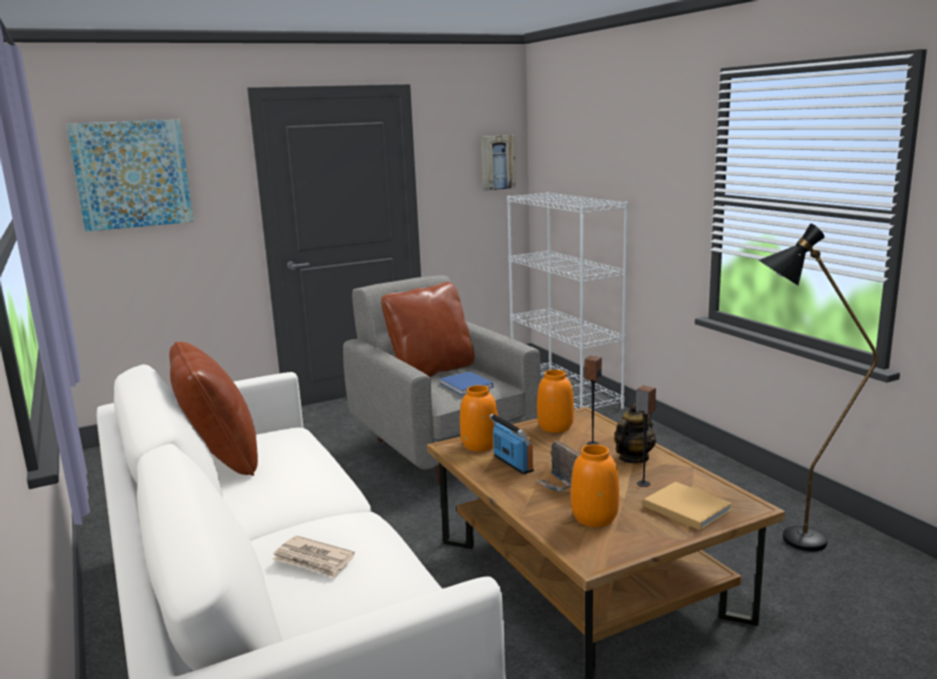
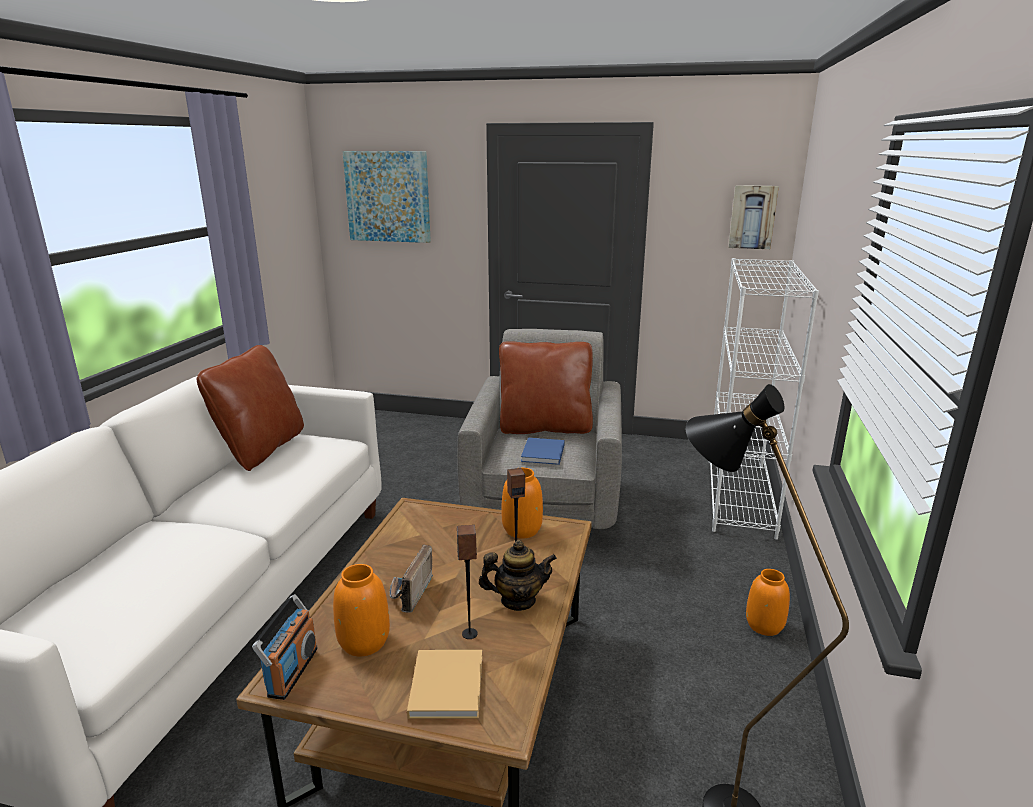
camera: 40 degrees right, 5 degrees up
(313, 560) = (135, 558): newspaper -> none
(480, 445) = (433, 518): orange vase -> orange vase (765, 626)
(512, 464) = (418, 549): radio -> radio (292, 671)

